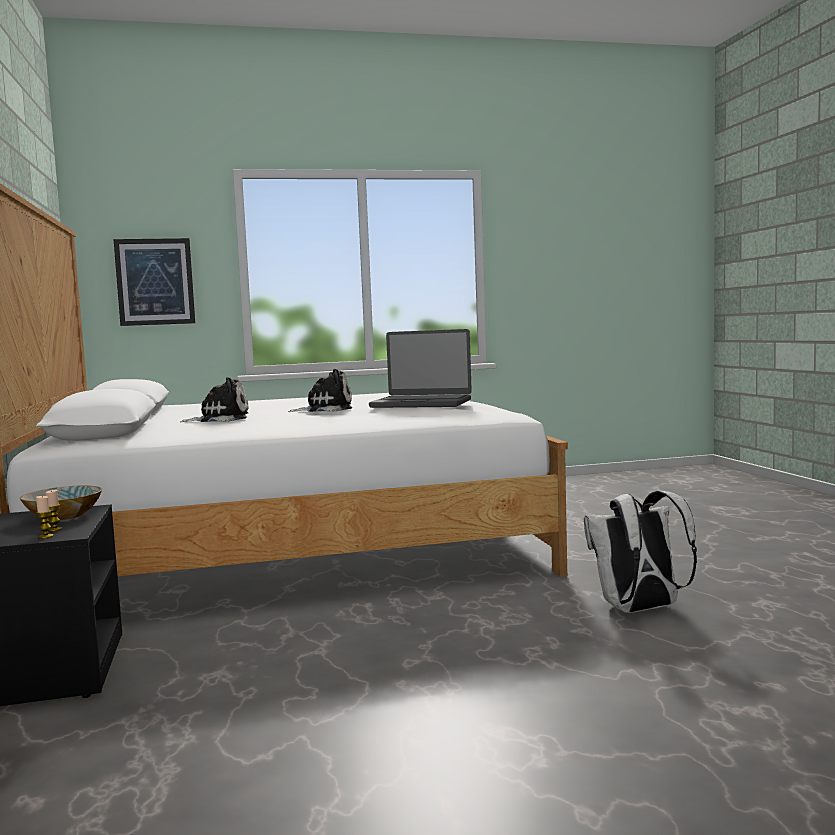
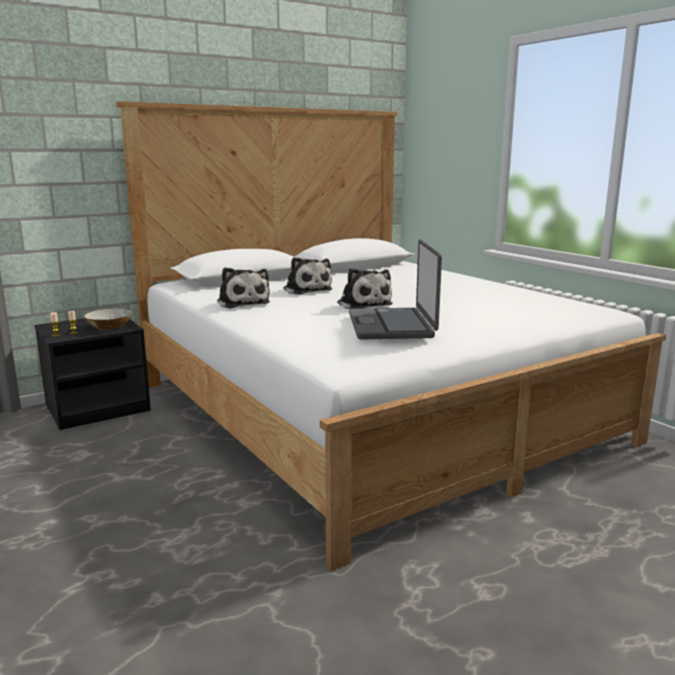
camera: 70 degrees right, 10 degrees up
(155, 282) = (447, 154): picture -> none
(243, 428) = (242, 303): none -> plush toy
(639, 610) = (220, 638): white backpack -> none

